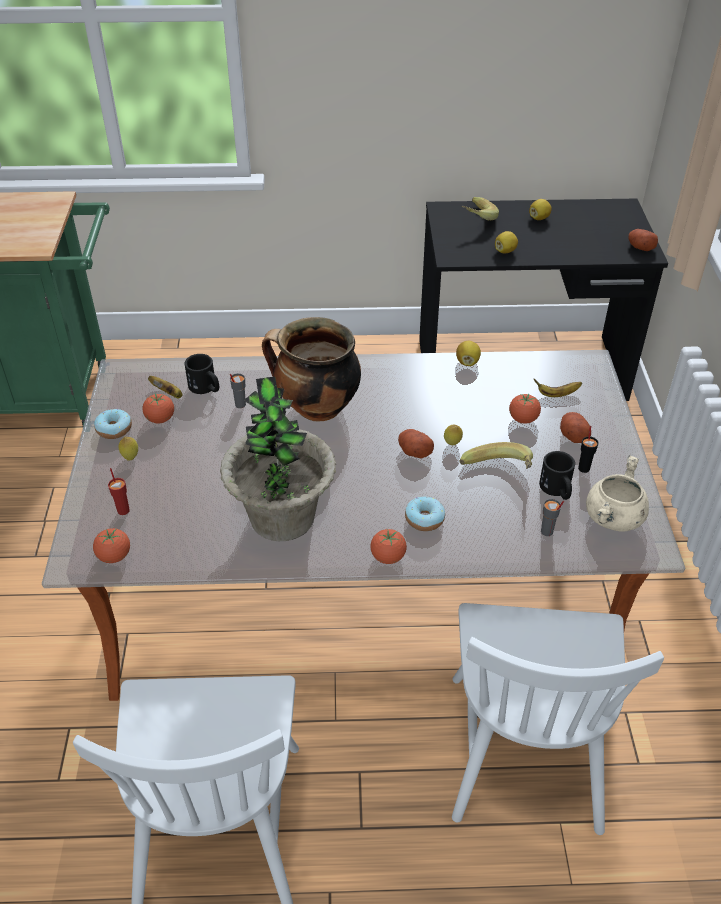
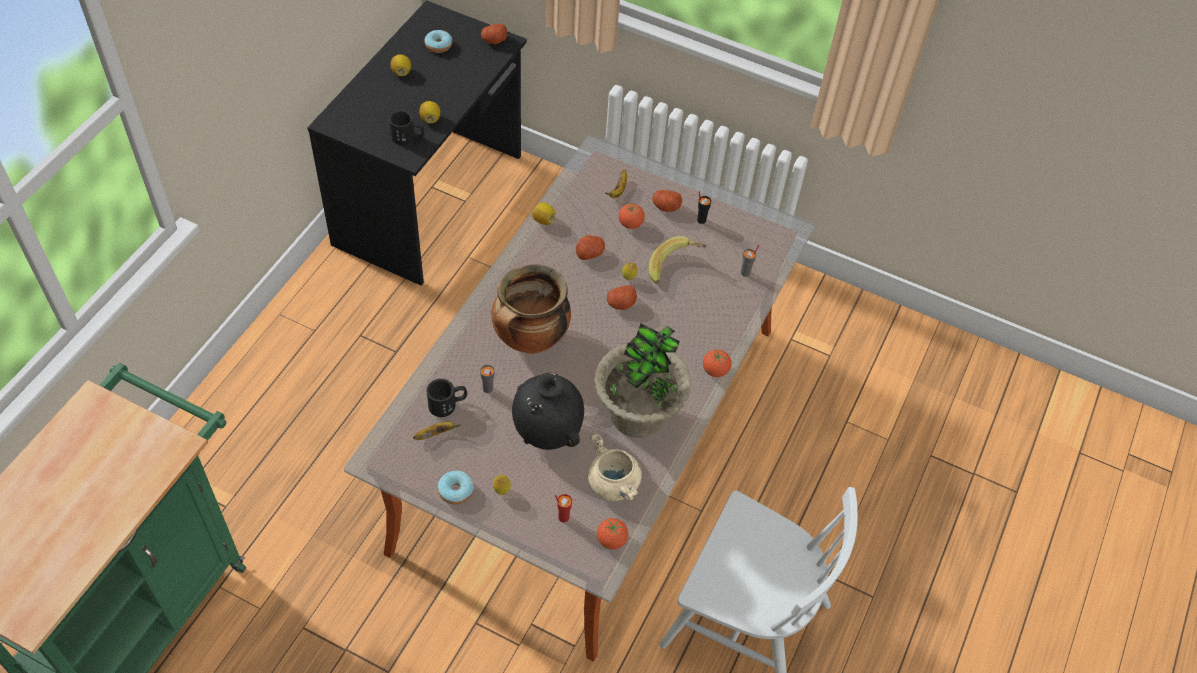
camera: 65 degrees left, 10 degrees up
(160, 419) = (466, 452): tomato -> none
(216, 462) = (548, 433): none -> black vase
(424, 519) = (693, 332): donut -> donut (438, 45)
(457, 406) = (589, 253): none -> potato
(474, 218) = (365, 111): banana -> none
(524, 750) = (787, 410): white chair -> none
(557, 490) = (712, 246): black mug -> black mug (408, 138)
(613, 518) = (755, 232): beige cooking pot -> beige cooking pot (614, 484)

